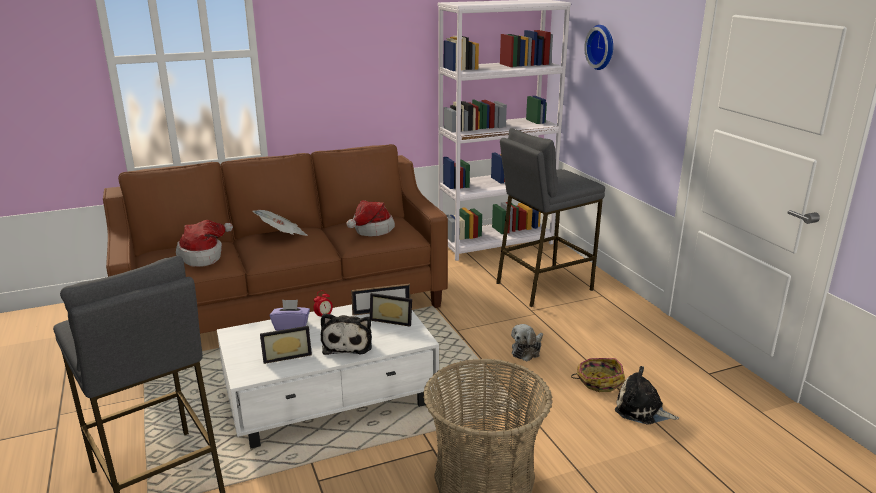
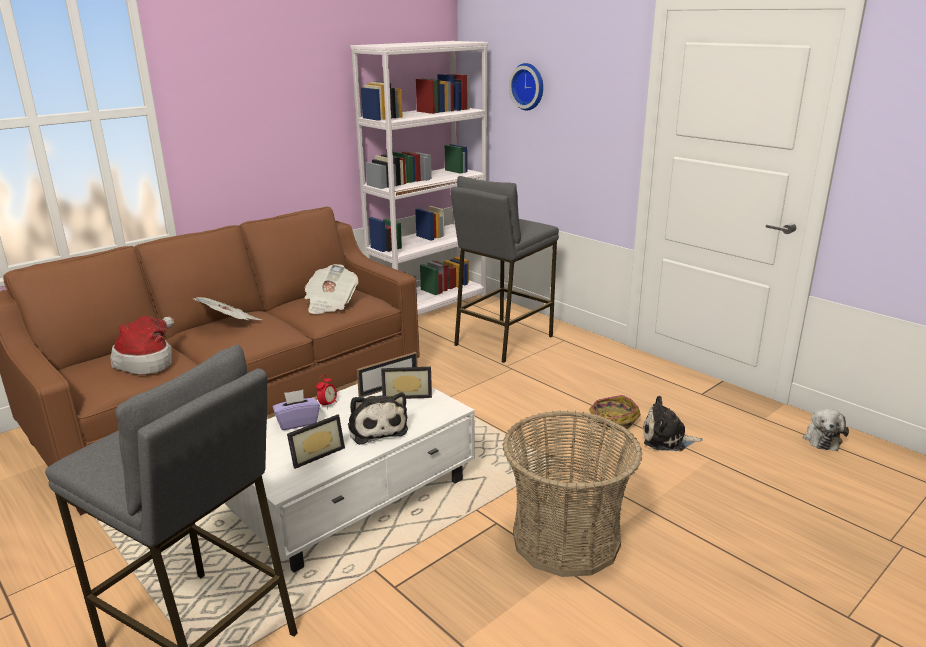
camera: 20 degrees left, 0 degrees up
(370, 230) = (330, 304): hat -> newspaper
(527, 350) = (527, 405): plush toy -> plush toy (822, 438)

